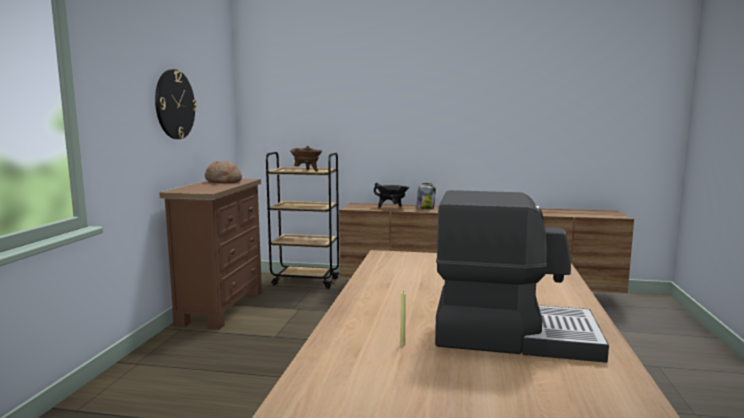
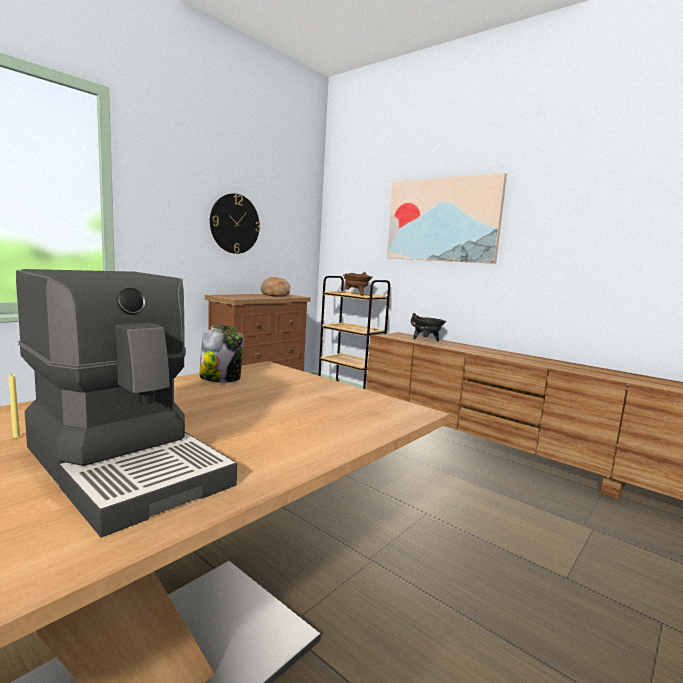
camera: 30 degrees right, 0 degrees up
(386, 91) = (442, 220): none -> picture
(425, 208) = (460, 346): jar -> jar (221, 378)

